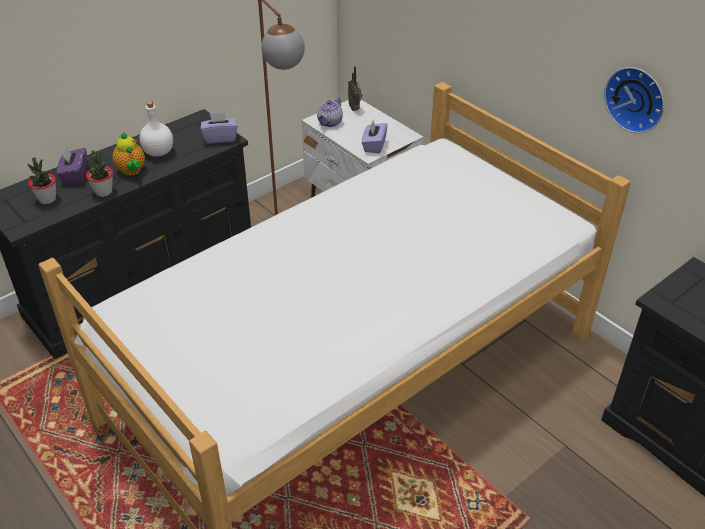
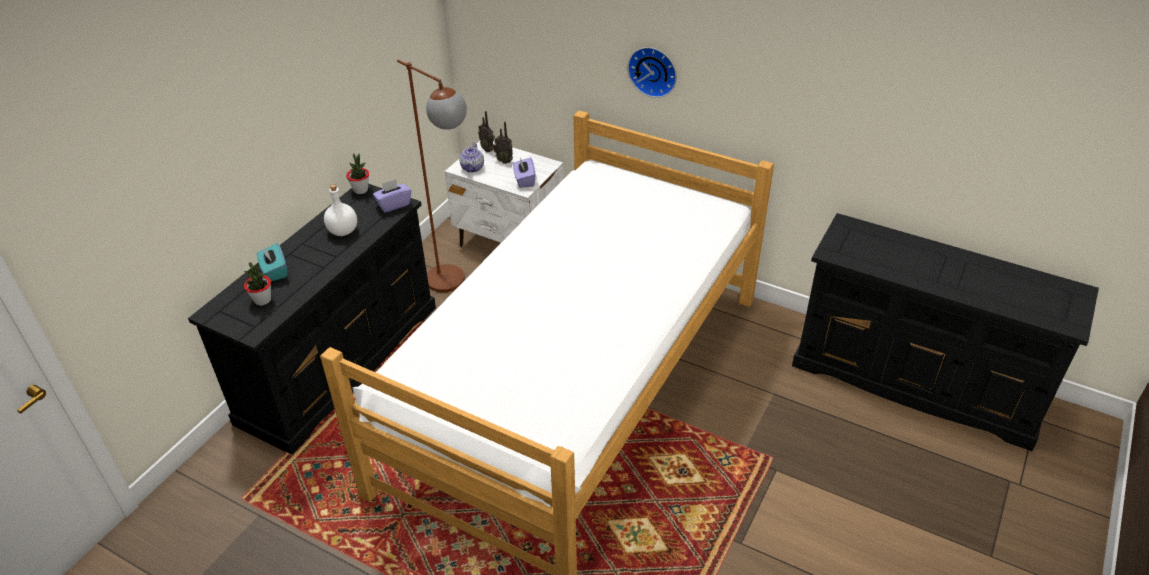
camera: 20 degrees left, 0 degrees up
(75, 175) = (274, 271): purple tissue box -> turquoise tissue box
(103, 192) = (314, 280): potted plant -> potted plant (361, 190)
(132, 171) = (328, 254): teapot -> none
(365, 122) = (504, 161): none -> radio
(636, 98) = (768, 95): wall clock -> wall clock (653, 70)

